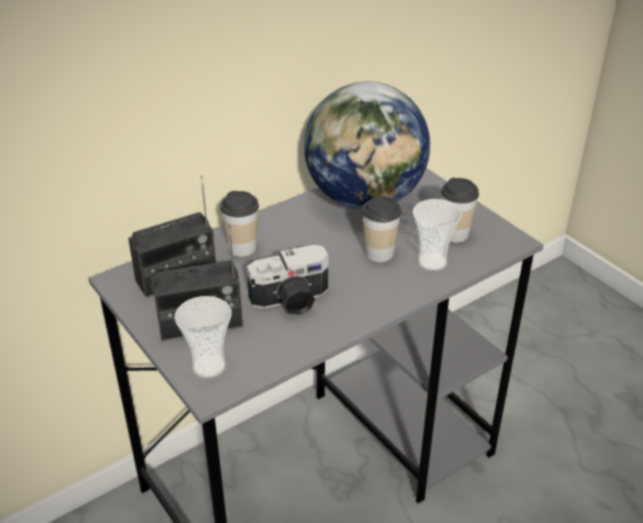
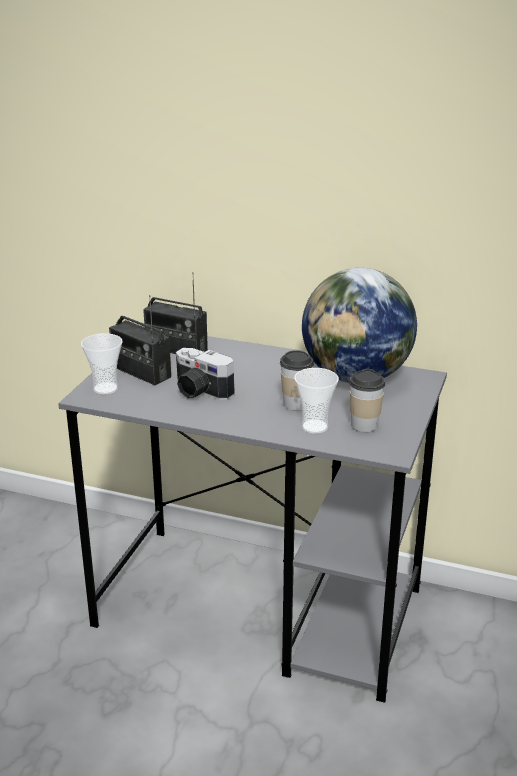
camera: 55 degrees right, 10 degrees down
(242, 248) = (234, 357): cup -> none

